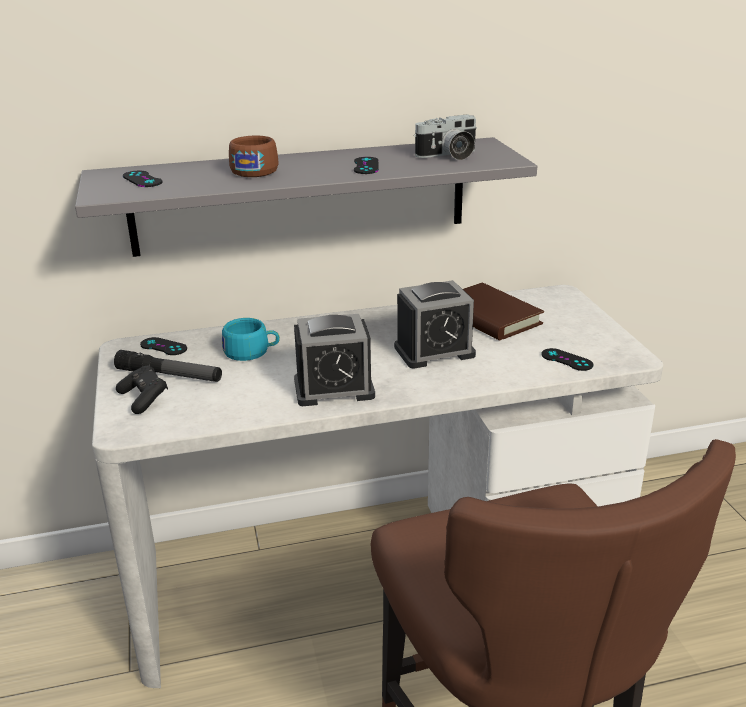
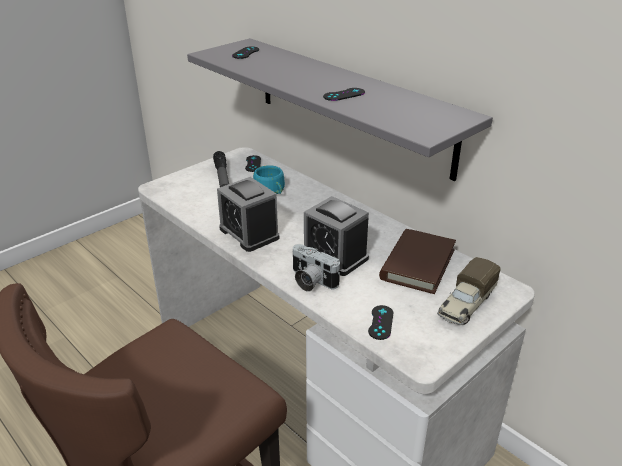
camera: 60 degrees right, 5 degrees up
(144, 398) = (192, 180): black game controller -> none
(256, 170) = (295, 71): brown cup -> none
(448, 156) = (407, 113): camera -> camera (311, 281)
(570, 316) = (465, 305): none -> toy truck

